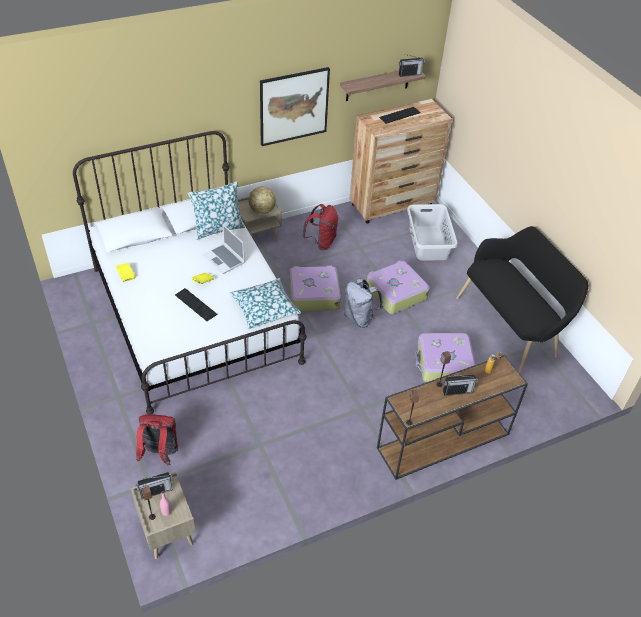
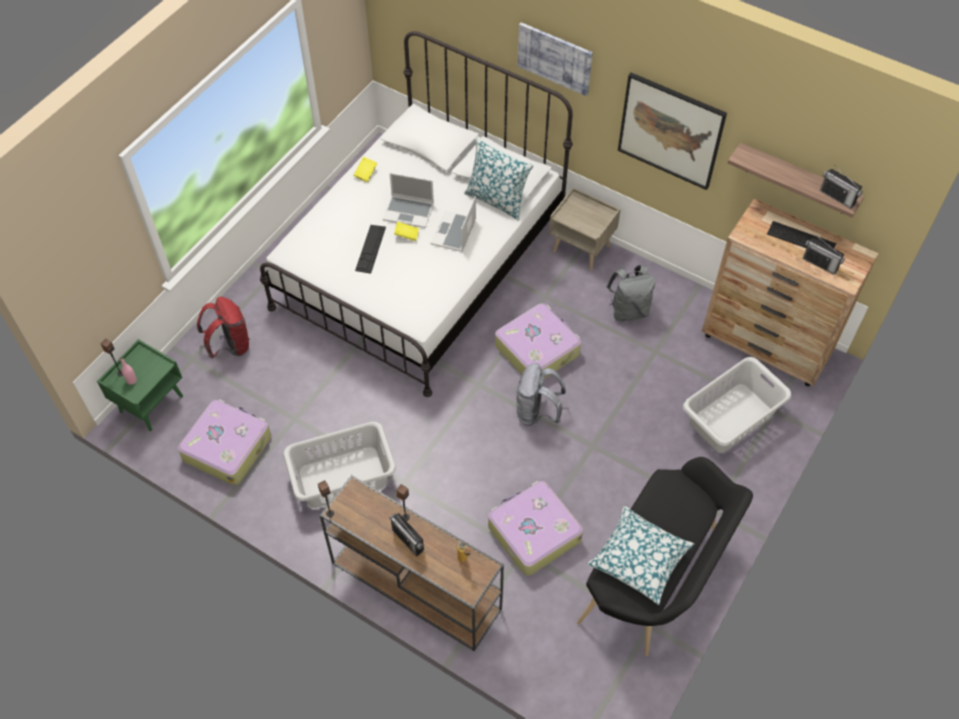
camera: 60 degrees right, 10 degrees up
(156, 491) = (148, 360): radio -> radio (820, 264)
(166, 532) = (151, 403): beige nightstand -> green nightstand
(184, 271) = (409, 212): none -> laptop
(201, 106) = (555, 58): none -> picture
(262, 210) = (584, 222): globe -> none
(264, 308) = (410, 306): pillow -> pillow (639, 559)
(321, 242) = (628, 310): red backpack -> grey backpack
(330, 440) = (342, 477): none -> grey laundry basket
(395, 293) = (609, 426): suitcase -> suitcase (227, 447)

